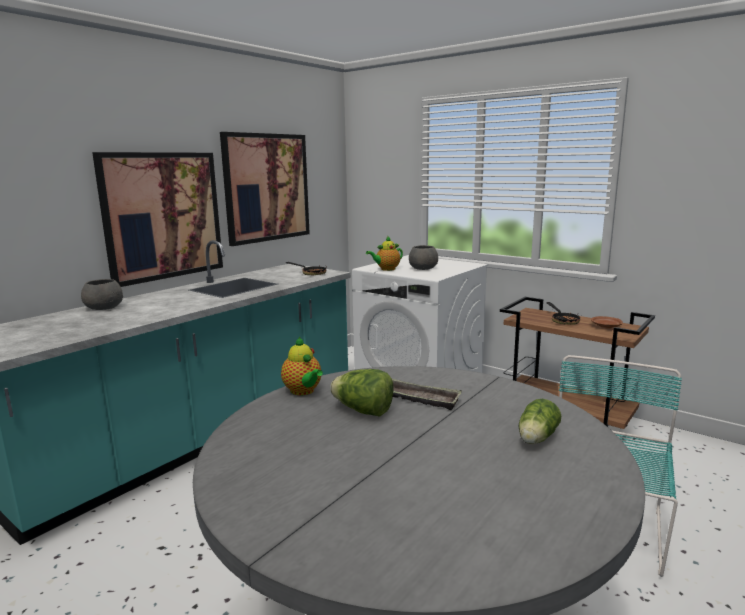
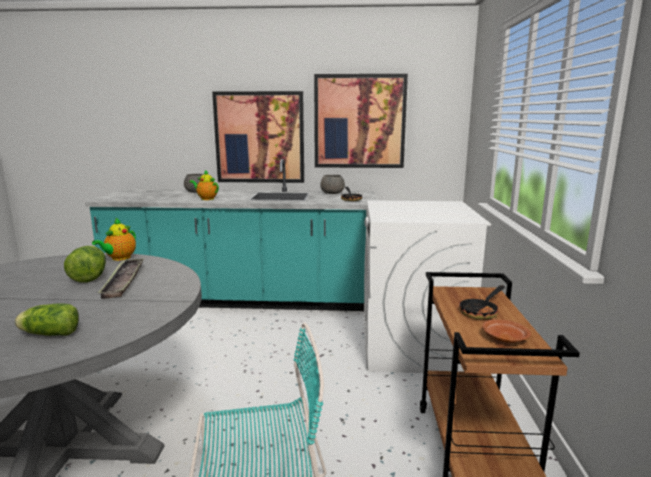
camera: 55 degrees right, 0 degrees up
(386, 269) = (384, 206): teapot -> teapot (206, 199)
(423, 268) = (412, 212): grey bowl -> grey bowl (332, 193)

